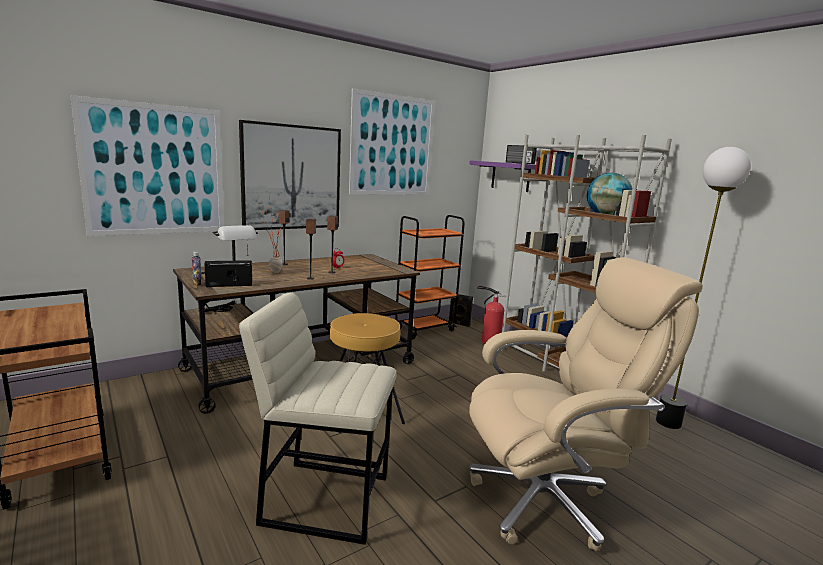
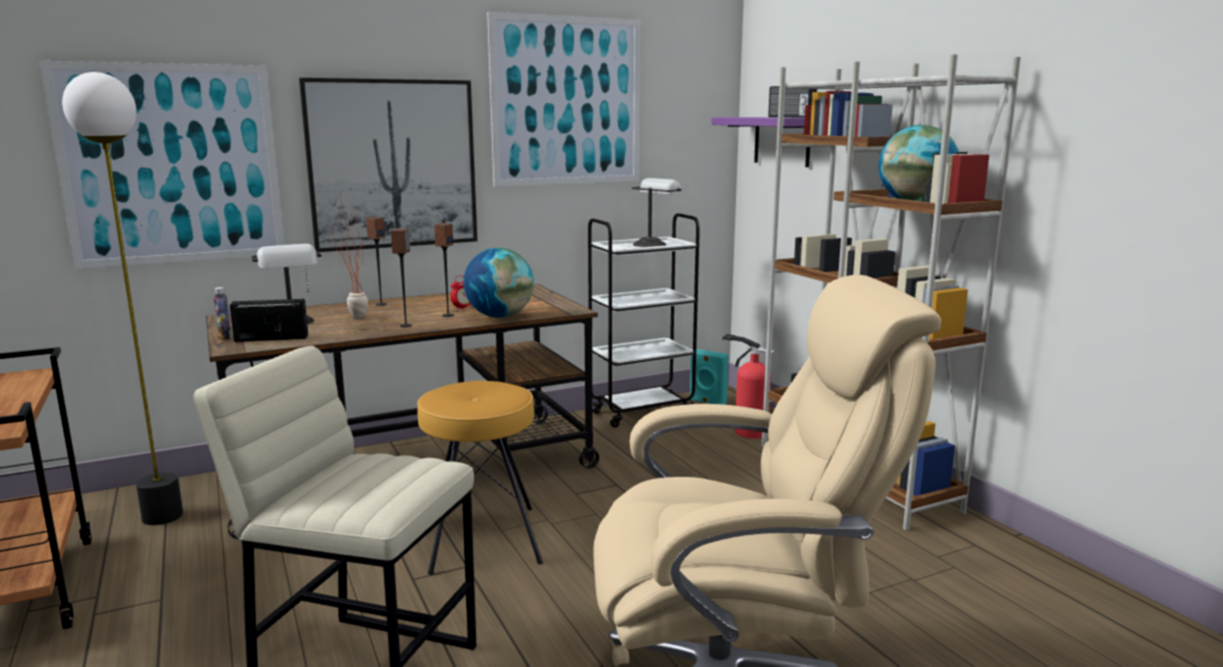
camera: 10 degrees right, 0 degrees up
(364, 273) = (500, 316): none -> globe
(425, 330) = (642, 412): orange cart -> white cart
(437, 232) = (653, 243): none -> table lamp
(459, 324) = (707, 402): black speaker -> turquoise speaker
(667, 422) = (1024, 575): floor lamp -> floor lamp (162, 516)

